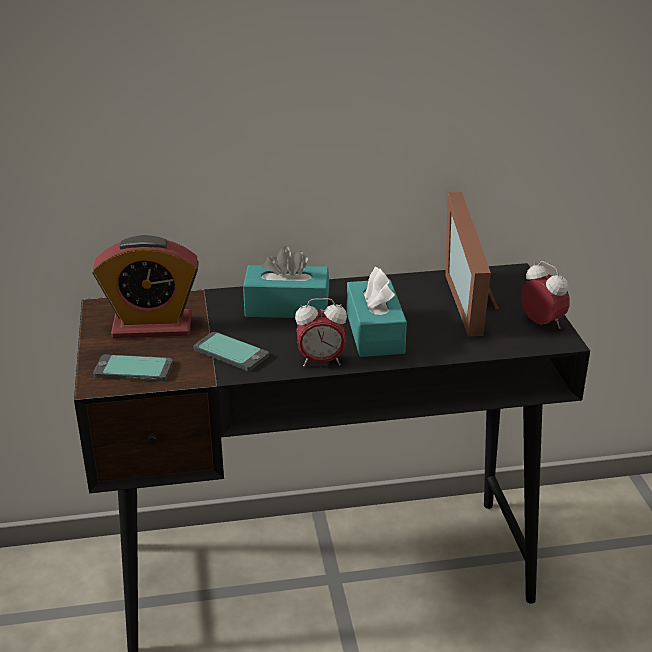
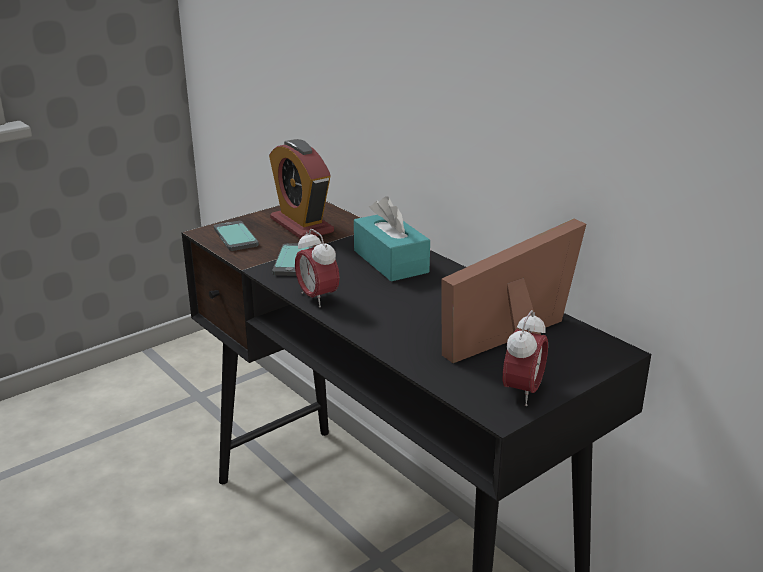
camera: 60 degrees right, 5 degrees down
(375, 333) = (392, 308): turquoise tissue box -> none

